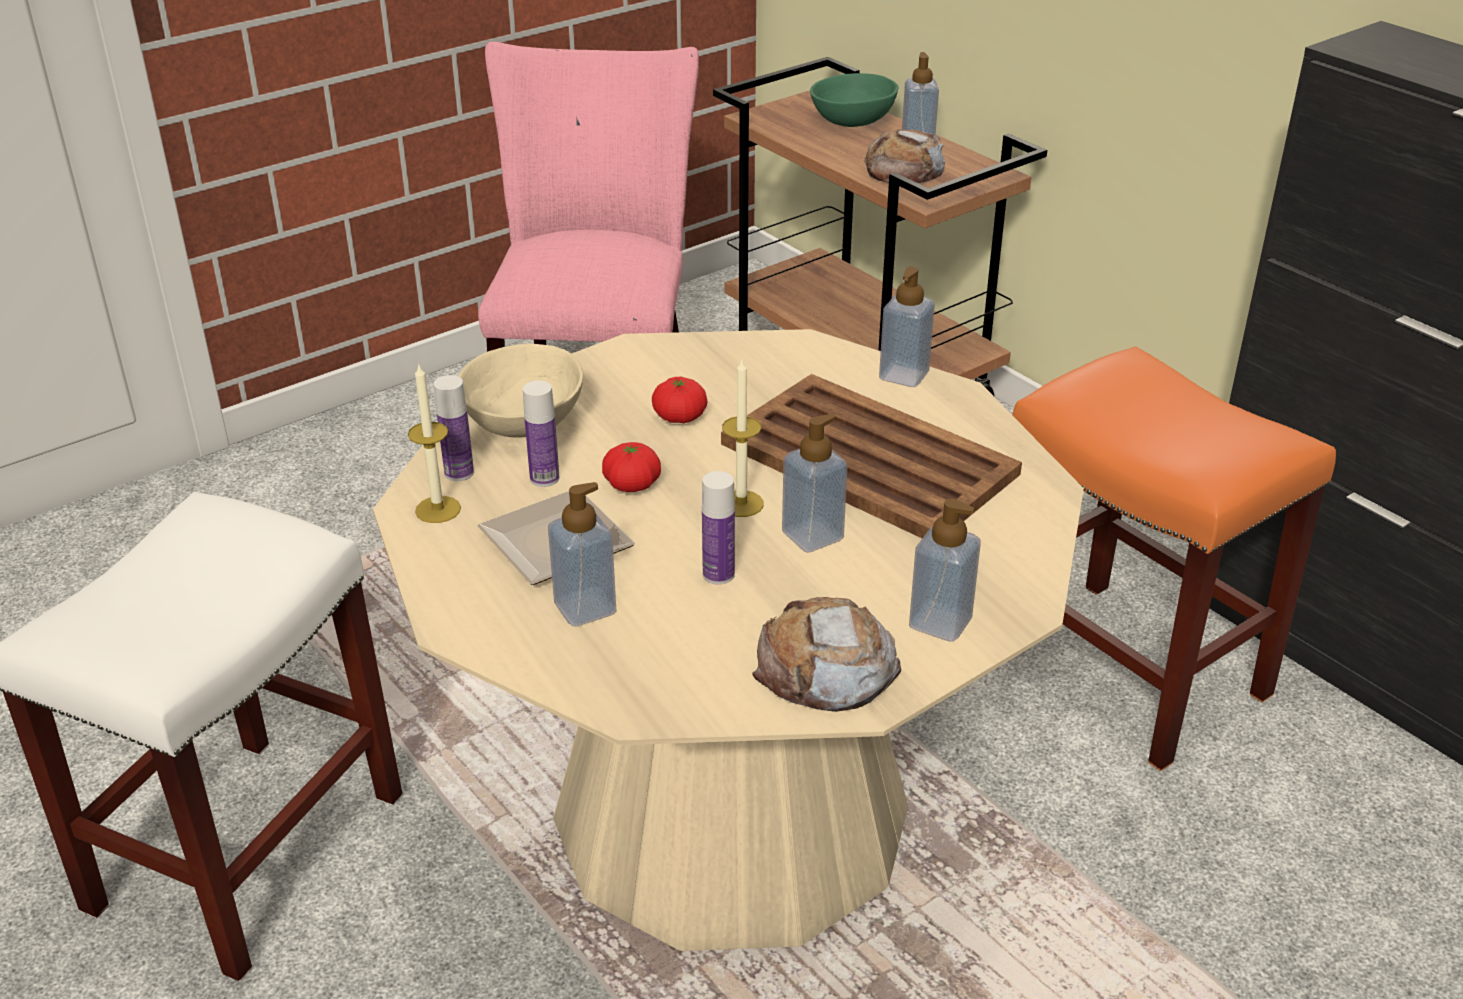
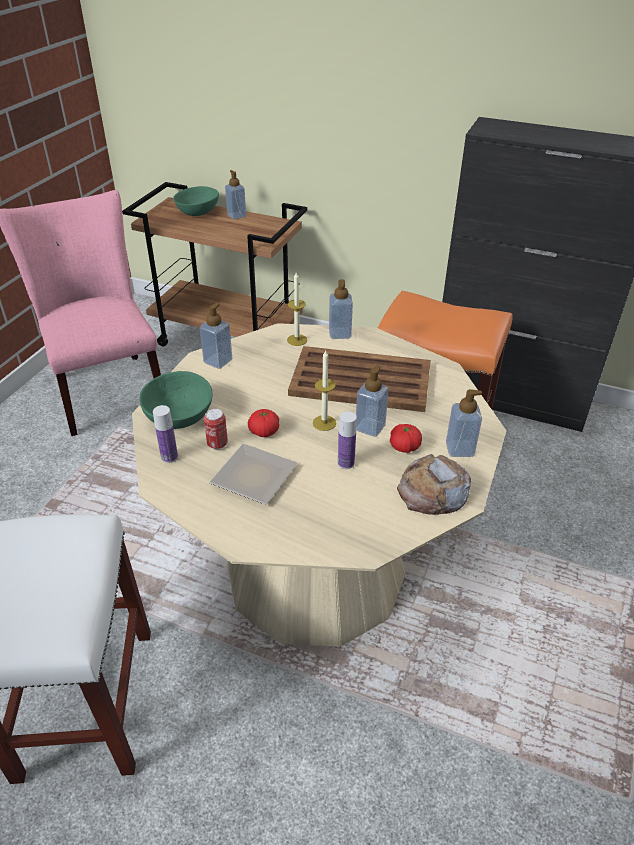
camera: 30 degrees left, 5 degrees up
(438, 509) = (176, 481): candle -> candle (297, 340)
(523, 421) = (178, 416): beige bowl -> green bowl
(544, 478) = (217, 444): bottle -> can
(585, 608) = (299, 506): soap dispenser -> soap dispenser (218, 361)
(679, 417) = (256, 388): tomato -> tomato (404, 447)
(904, 169) = (242, 231): bread -> none

